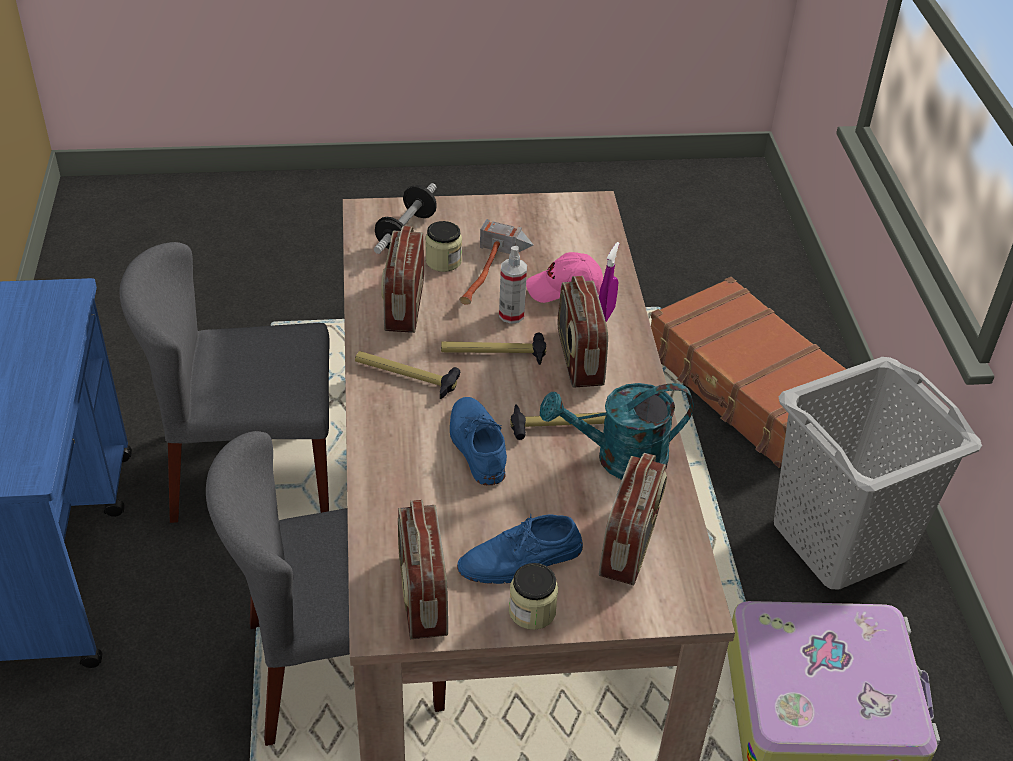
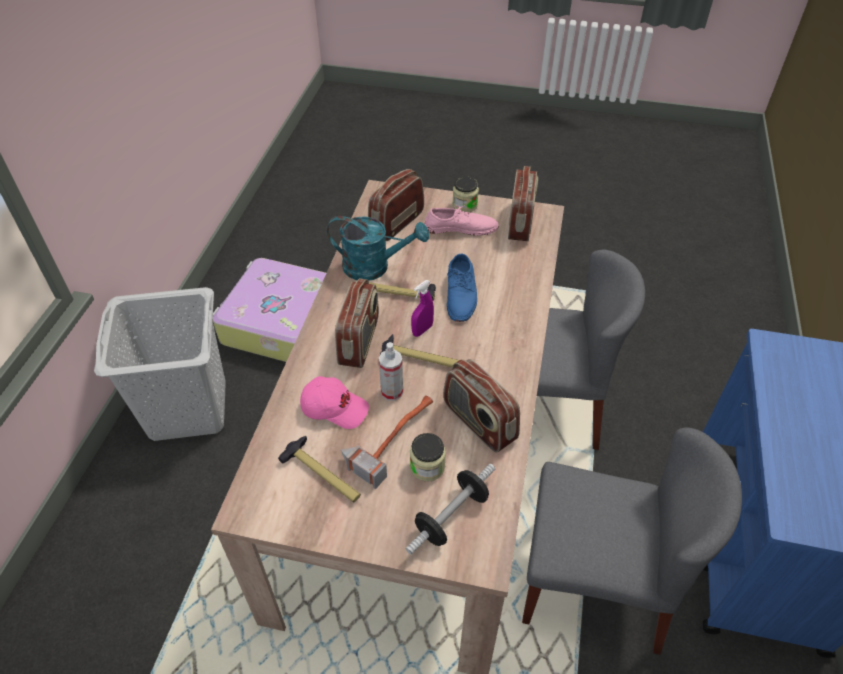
camera: 160 degrees left, 5 degrees up
(404, 305) = (478, 422): radio -> radio turned 120 degrees clockwise
(405, 376) = (495, 354): hammer -> hammer (323, 474)
(521, 560) = (460, 227): blue shoe -> pink shoe
(605, 314) = (316, 375): purple spray bottle -> purple spray bottle (422, 330)
(748, 388) = (142, 558): brown suitcase -> none

